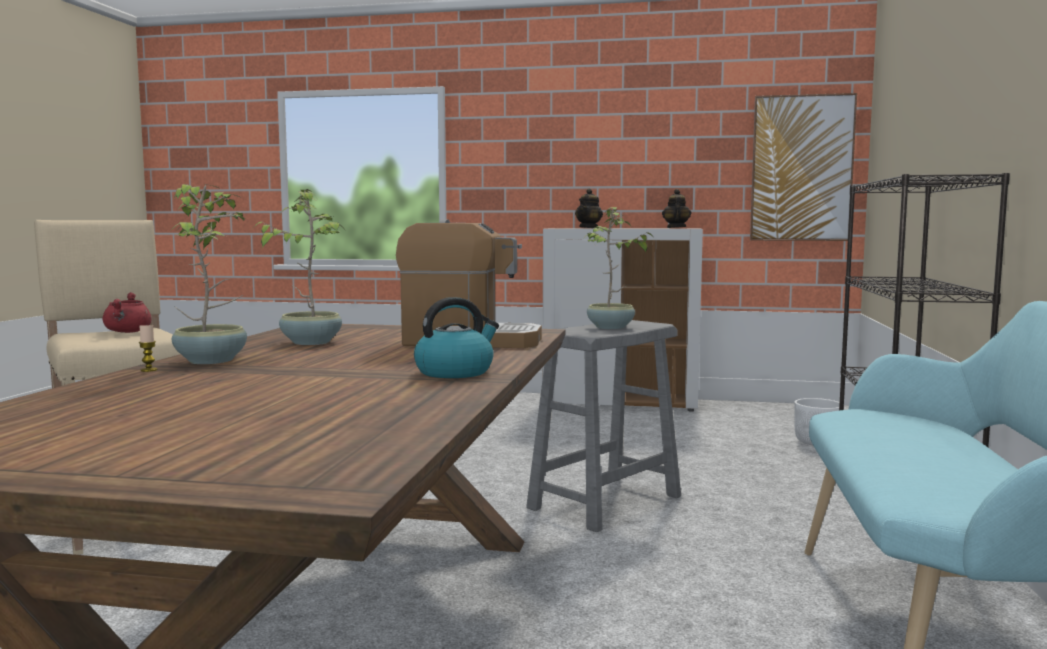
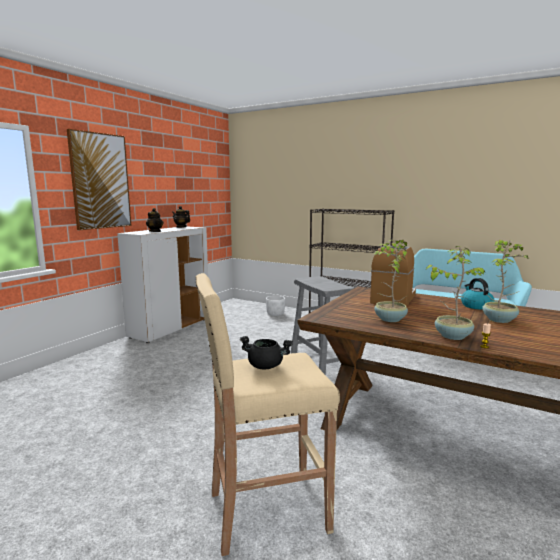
camera: 70 degrees left, 5 degrees up
(128, 332) = (266, 366): red cooking pot -> black cooking pot
(611, 327) = (322, 282): potted plant -> potted plant (500, 320)
(801, 168) = (212, 194): picture -> picture (100, 181)

